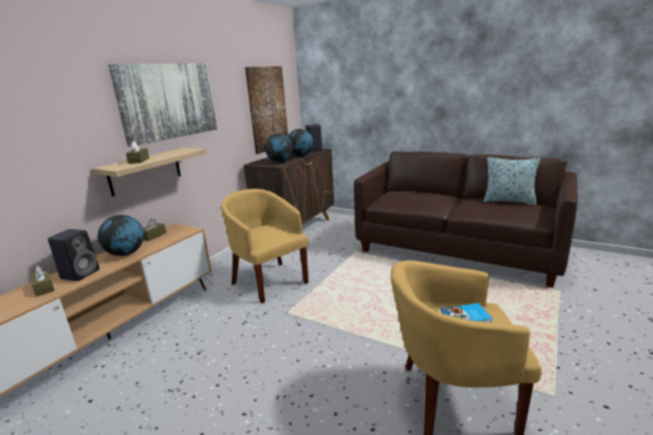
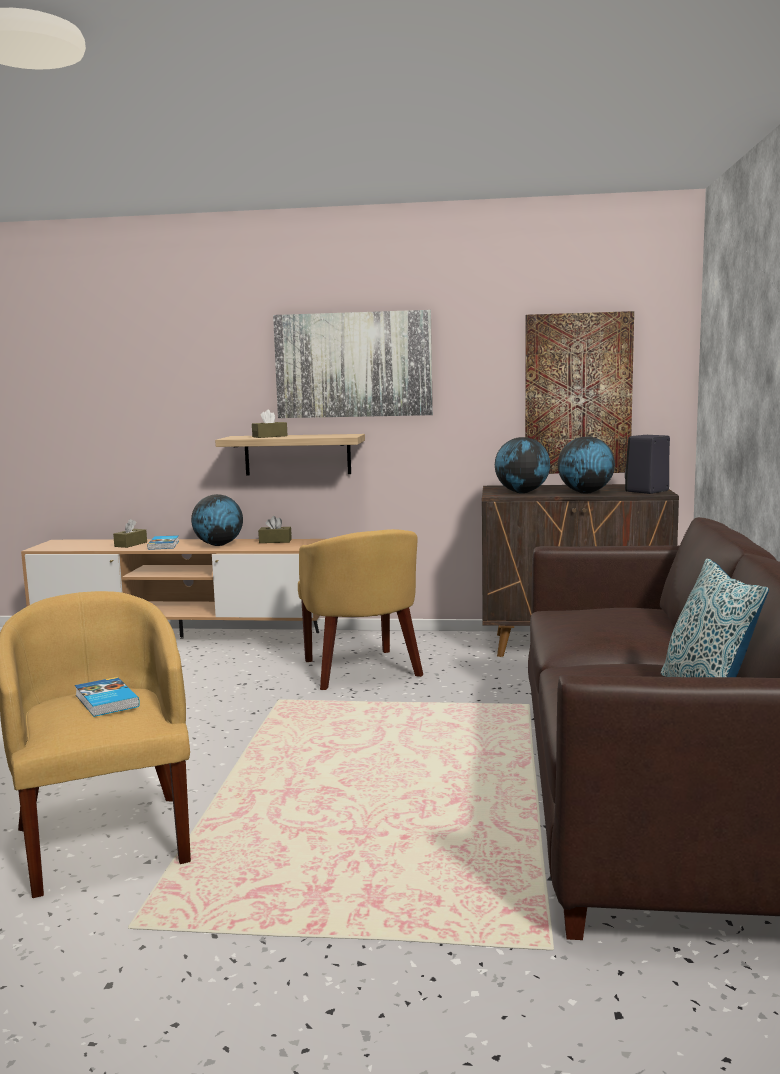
camera: 65 degrees right, 10 degrees down
(81, 273) = (164, 545): black speaker -> book
(269, 281) = (361, 671): yellow armchair -> yellow armchair turned 135 degrees clockwise

